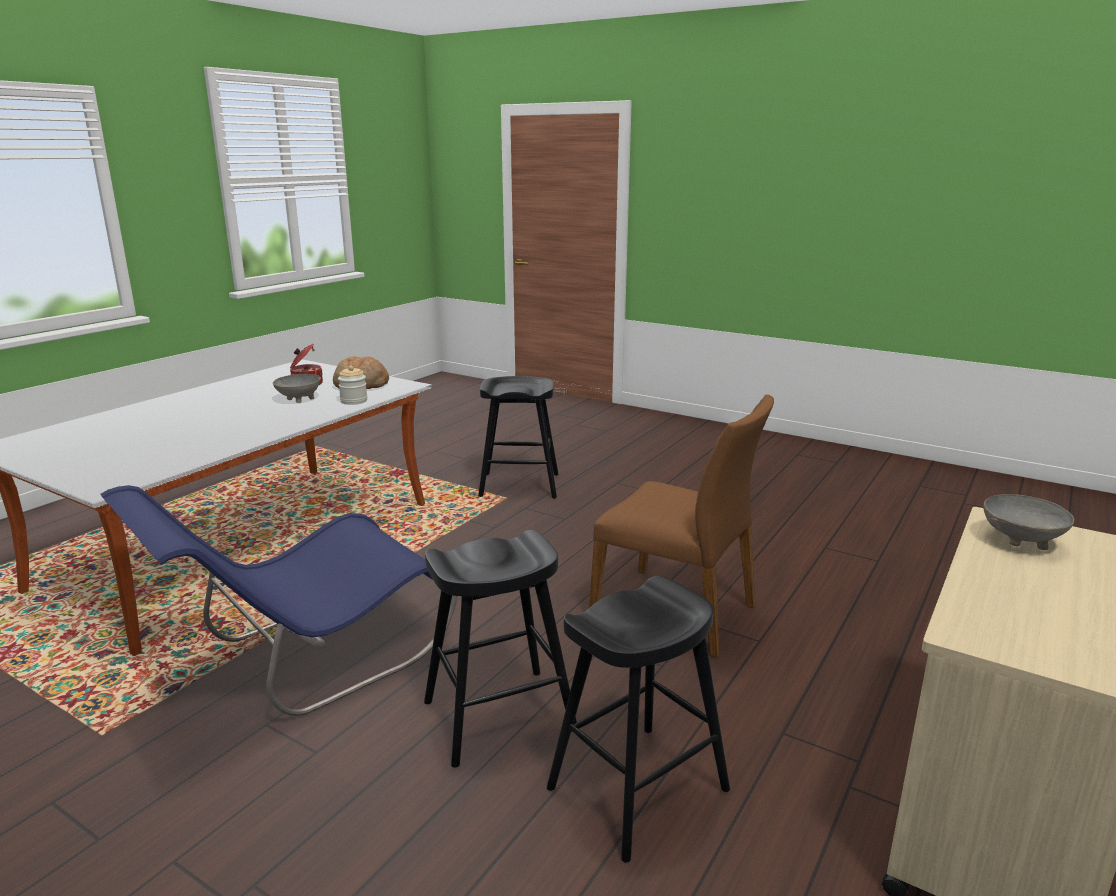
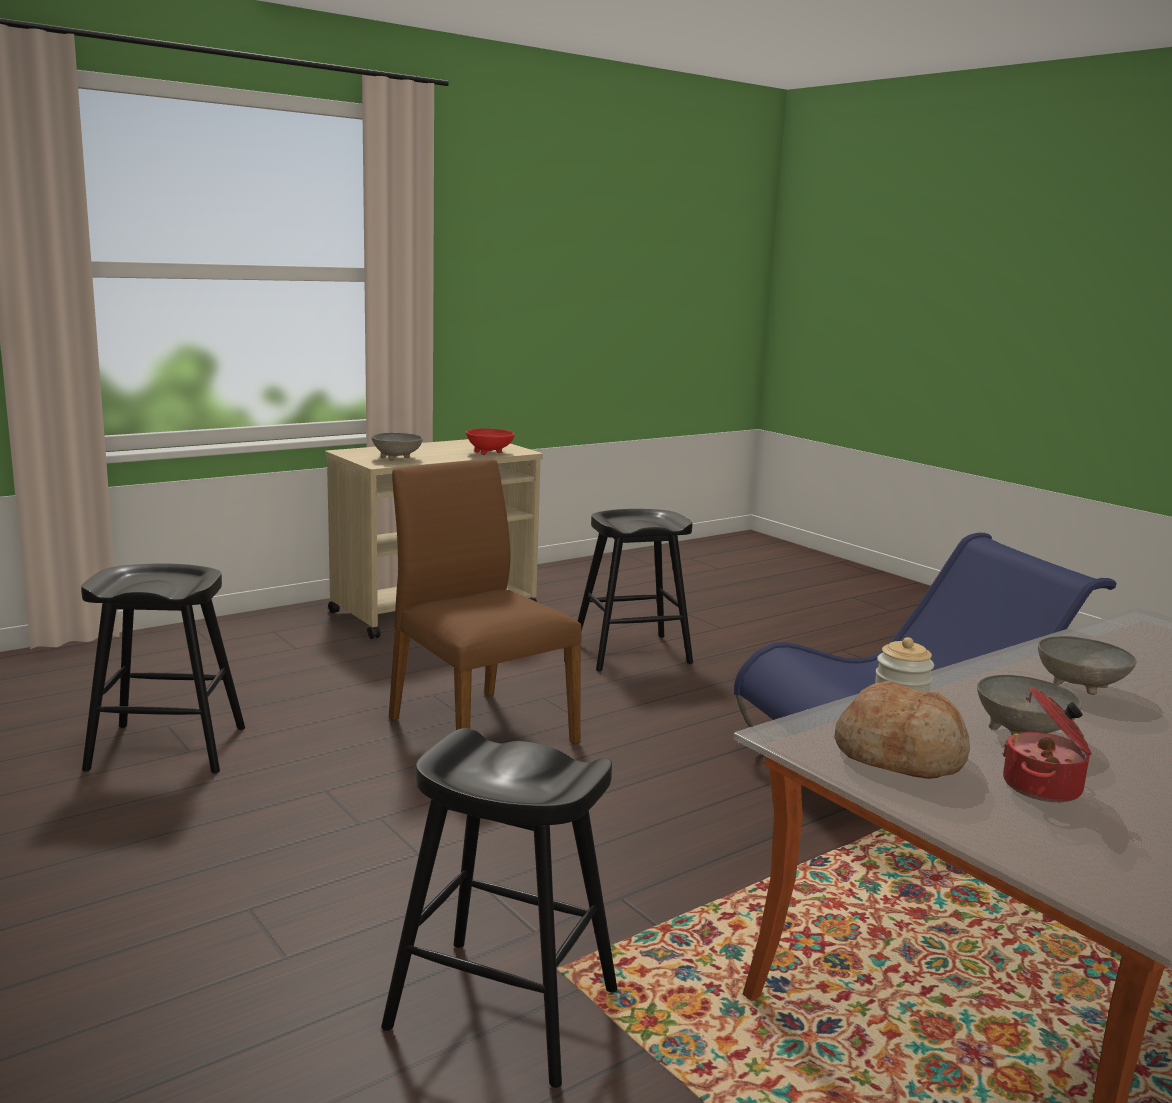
camera: 160 degrees left, 5 degrees down
(243, 423) = (1078, 687): none -> grey bowl
(499, 716) = (710, 698): black stool -> black stool (166, 748)
(978, 604) = (489, 453): none -> red bowl

